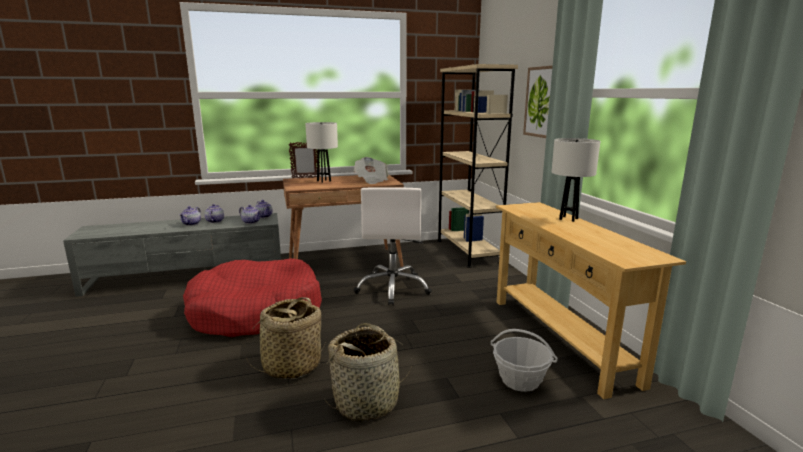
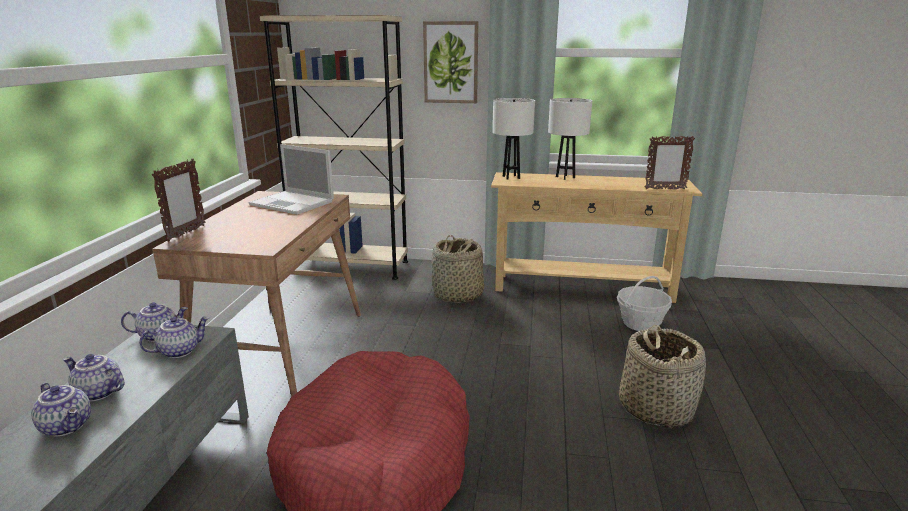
camera: 65 degrees left, 5 degrees up
(291, 366) = (563, 449): basket -> basket (457, 295)
(324, 181) = (241, 226): white table lamp -> white table lamp (511, 177)
(371, 180) = (293, 203): newspaper -> laptop
(393, 288) = (406, 335): white office chair -> none
(604, 252) = (664, 189): none -> picture frame

